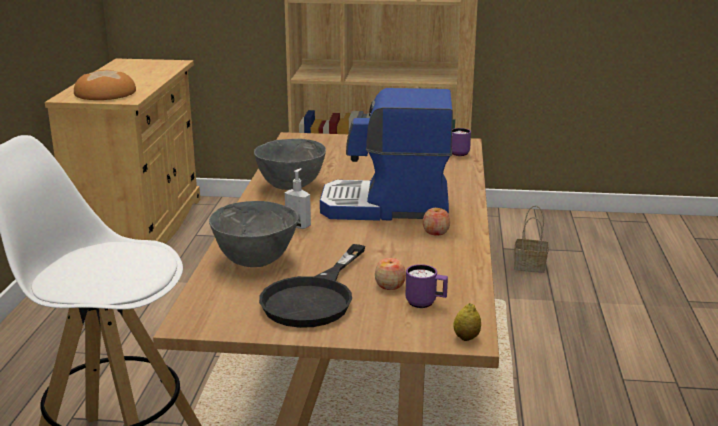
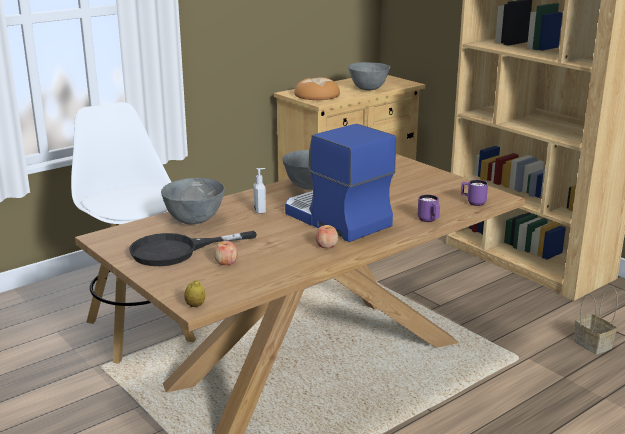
camera: 45 degrees right, 0 degrees up
(147, 76) = (368, 89): none -> grey bowl
(425, 303) = (220, 279): purple mug -> purple mug (429, 220)

